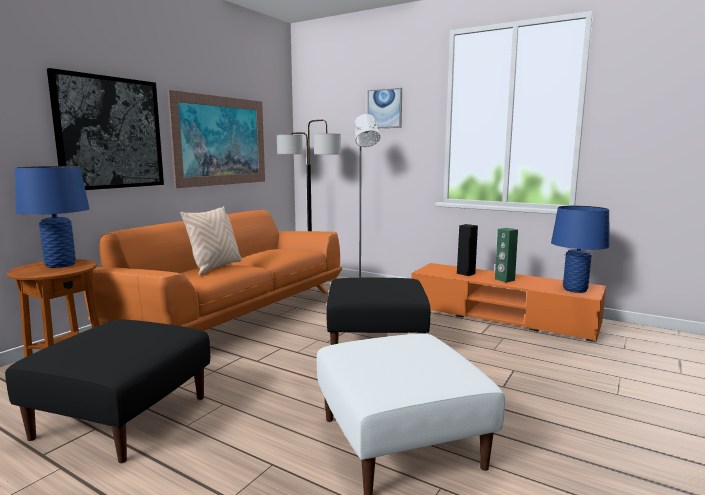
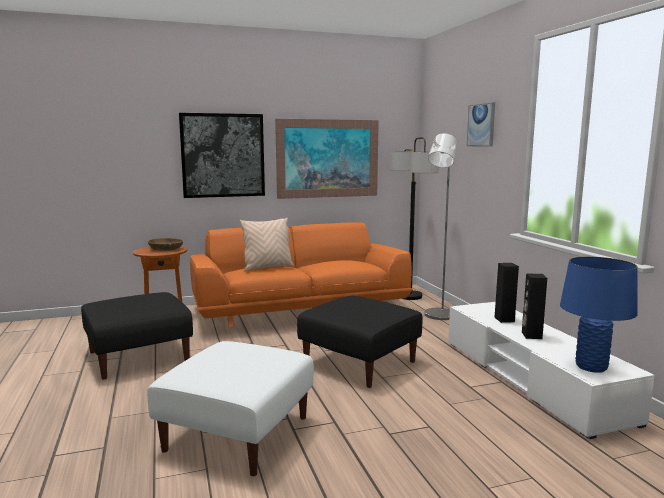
camera: 40 degrees right, 0 degrees up
(60, 265) = (166, 249): blue table lamp -> brown bowl
(501, 316) = (530, 379): orange tv stand -> white tv stand
(504, 280) = (531, 335): green speaker -> black speaker

